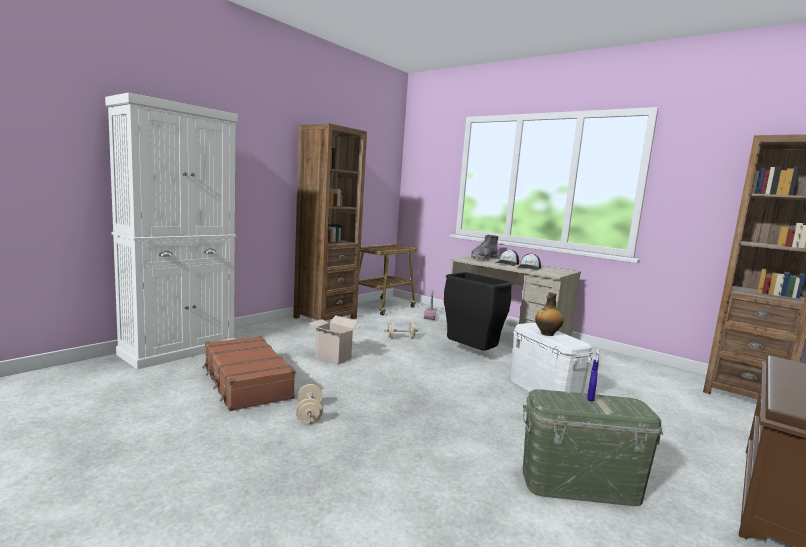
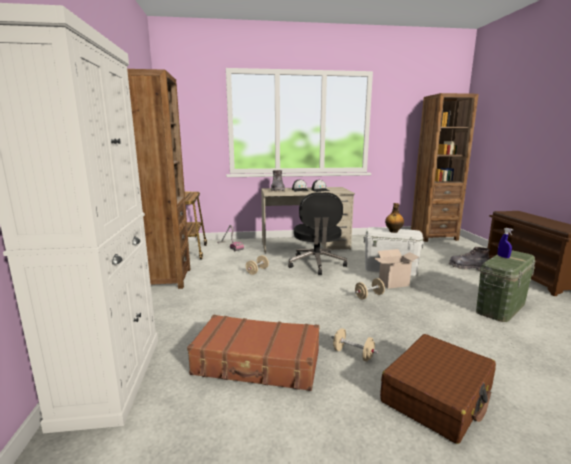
camera: 45 degrees left, 5 degrees up
(285, 470) = (437, 396): none -> brown suitcase
(331, 358) = (257, 307): cardboard box -> cardboard box (393, 284)
(443, 395) = (369, 296): none -> beige dumbbell
(470, 354) = (316, 264): black trash can -> black office chair
(678, 439) = (467, 267): none -> grey boot

